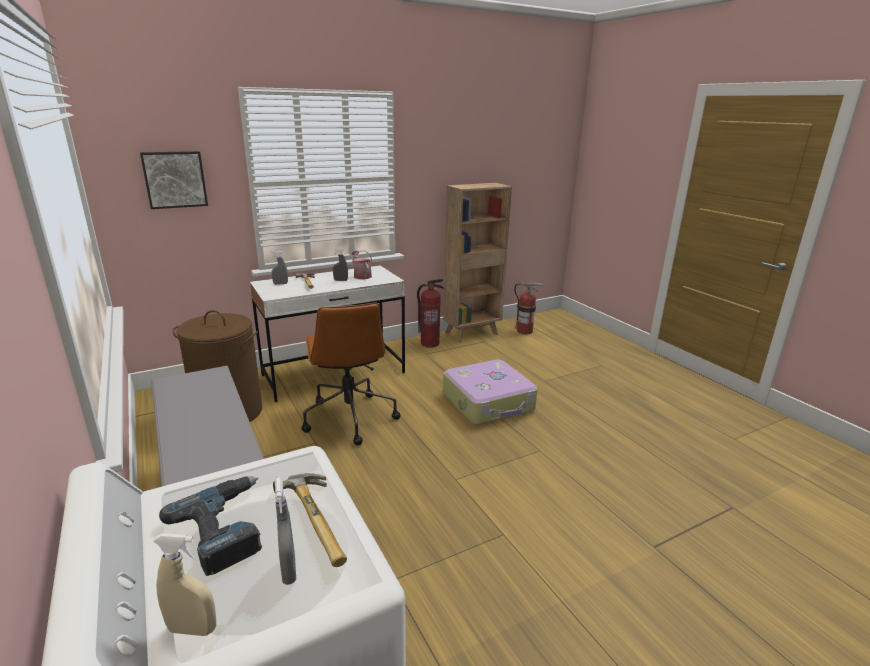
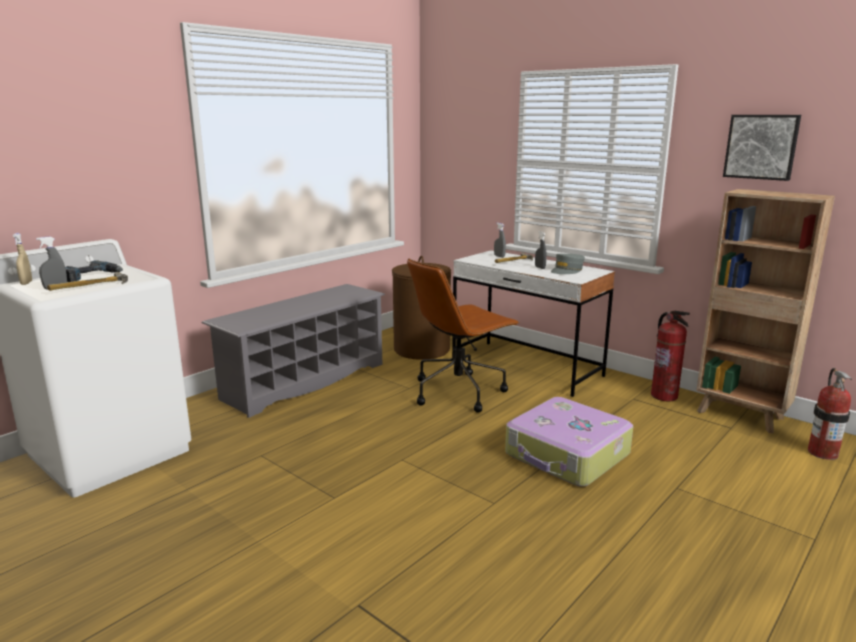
camera: 70 degrees right, 5 degrees down
(175, 179) = (467, 151): picture -> picture (761, 147)
(361, 275) = (567, 270): watering can -> grey cap

